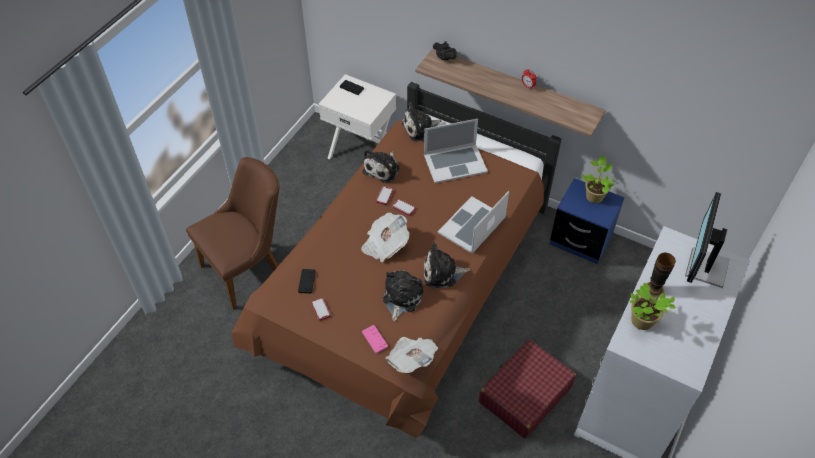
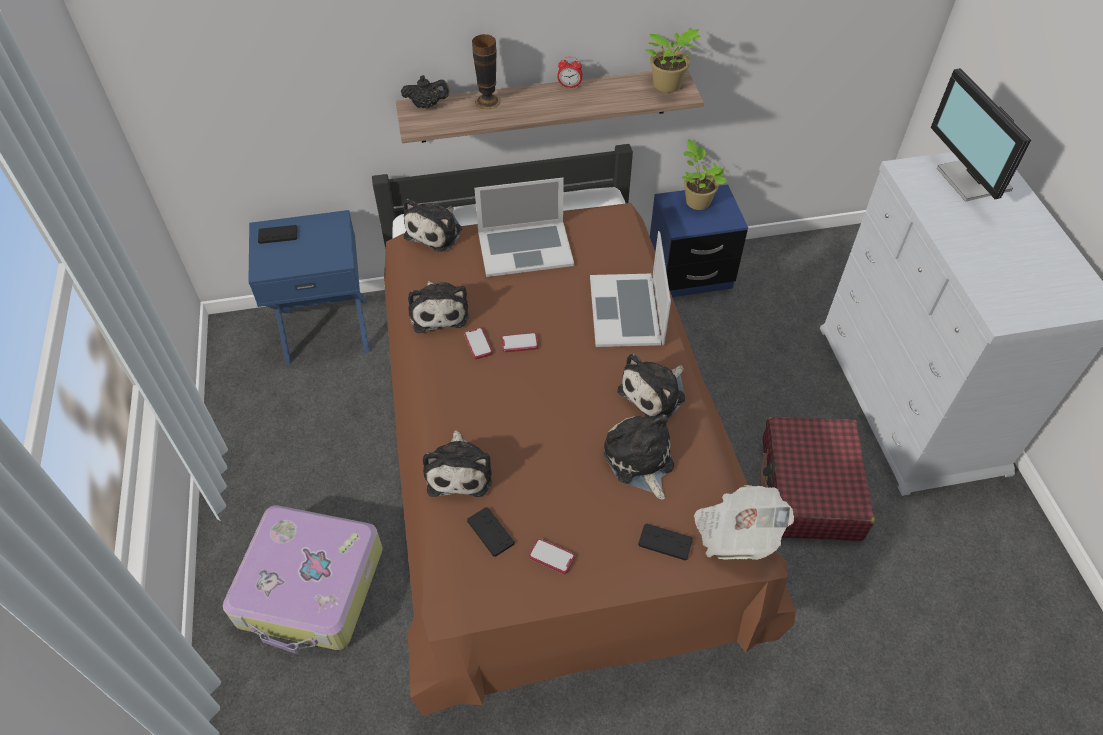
camera: 40 degrees left, 0 degrees up
(249, 268) = (311, 587): brown chair -> suitcase
(320, 247) = (459, 470): none -> plush toy
(361, 151) = (326, 328): white nightstand -> blue nightstand
(374, 339) = (665, 542): pink game controller -> black game controller
(385, 245) = (545, 407): newspaper -> none
(455, 163) = (525, 248): laptop -> laptop turned 45 degrees clockwise
(641, 322) = (989, 280): potted plant -> potted plant (668, 86)
(653, 289) = (956, 236): vase -> vase (487, 101)

